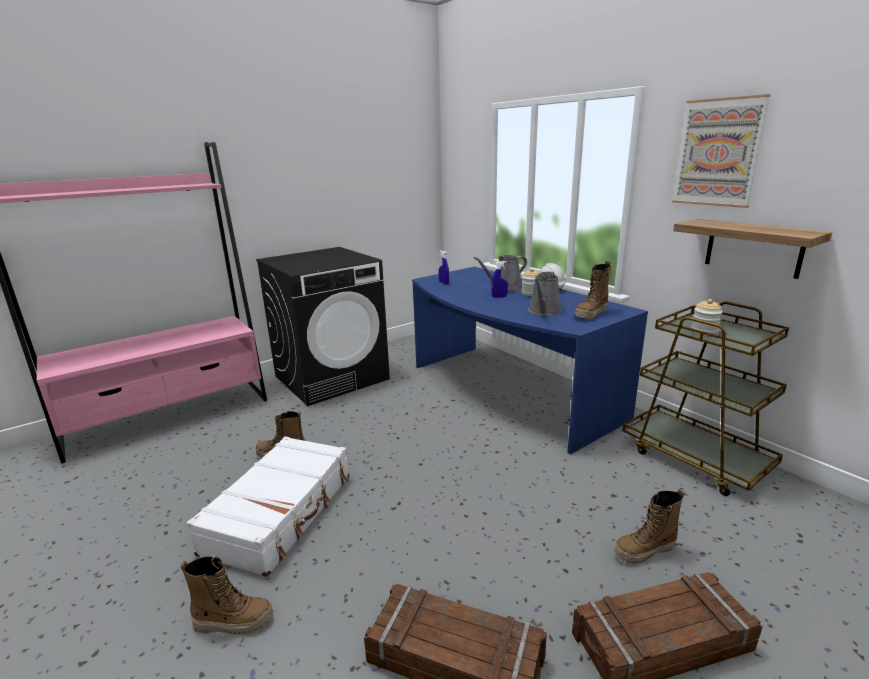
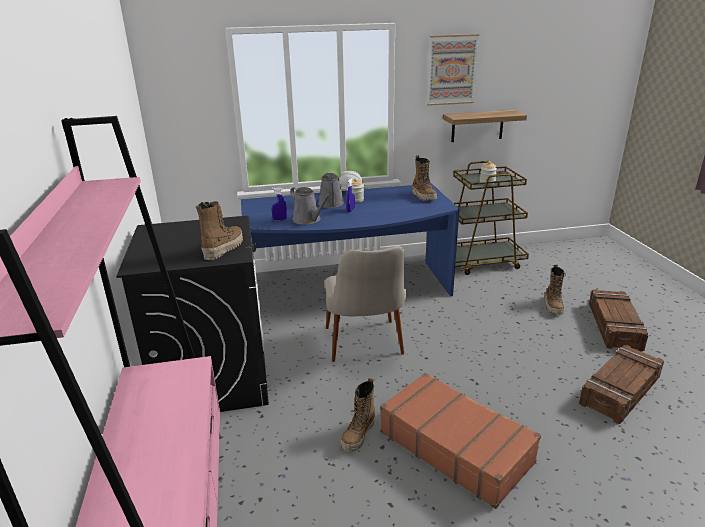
camera: 65 degrees left, 5 degrees up
(234, 621) = (577, 486): boot -> boot (223, 248)
(281, 513) = (455, 446): white suitcase -> brown suitcase
(411, 426) = (366, 349): none -> beige chair
(544, 311) = (402, 206): grey watering can -> grey watering can (308, 220)

